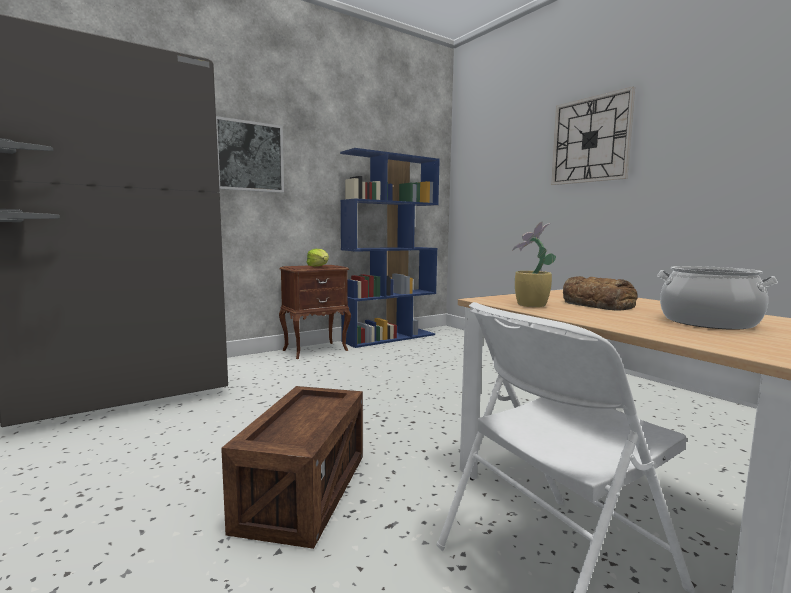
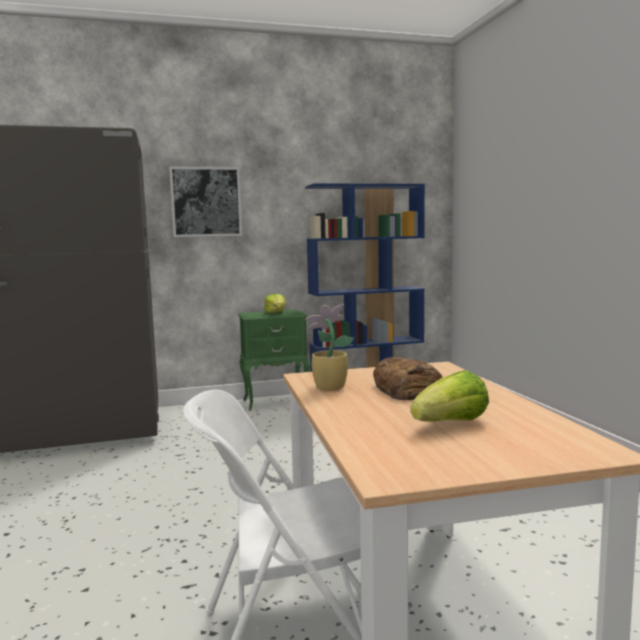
camera: 20 degrees right, 0 degrees up
(304, 492) = (144, 544): crate -> none
(315, 350) = (275, 402): brown nightstand -> green nightstand
(590, 140) = (582, 159): wall clock -> none
(708, 322) = (451, 424): cooking pot -> lettuce

